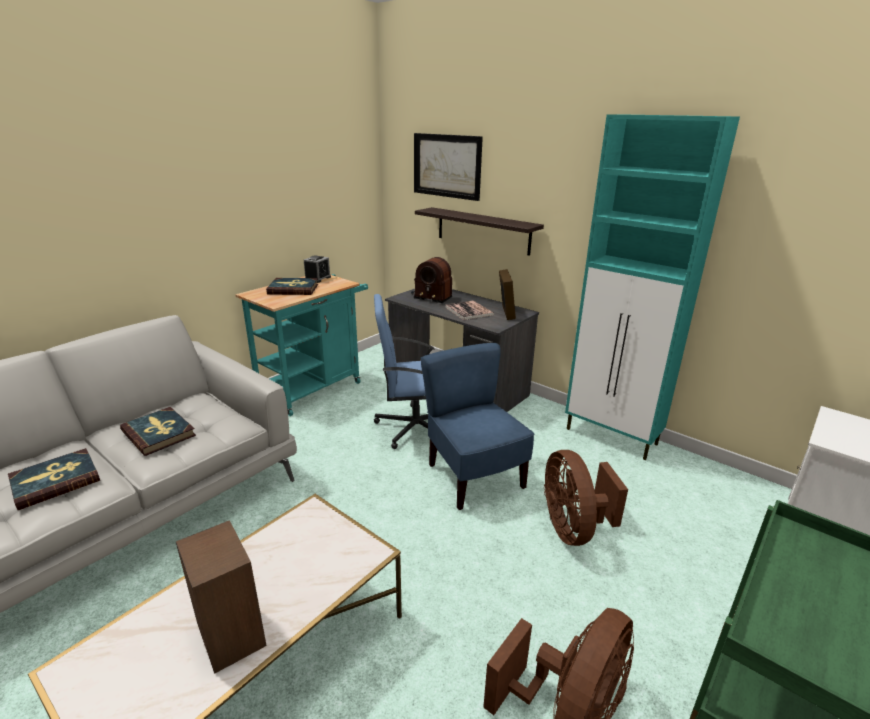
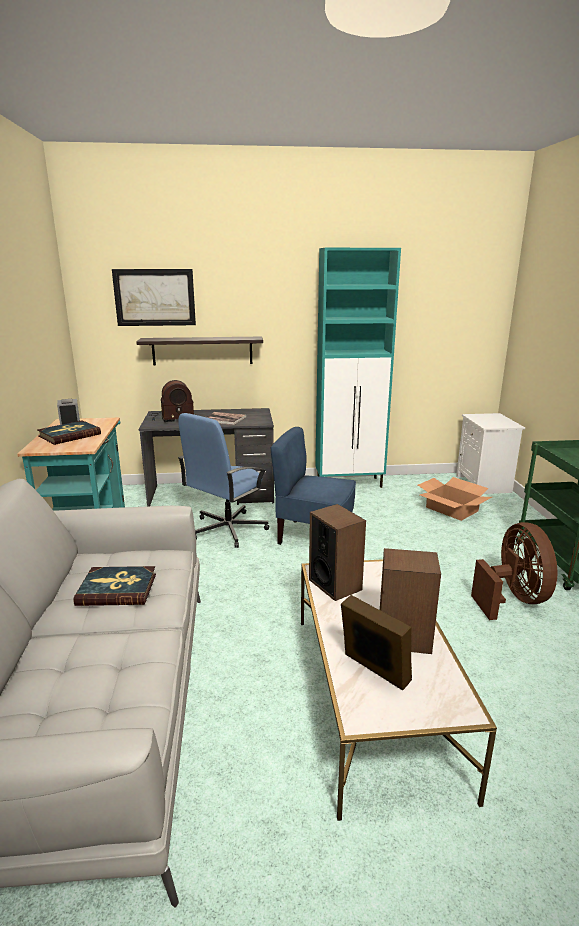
camera: 45 degrees left, 5 degrees down
(55, 481) = (101, 661): book -> none
(295, 533) = (335, 584): none -> speaker
(505, 313) = (251, 414): picture frame -> picture frame (373, 671)
(573, 528) = (402, 533): brown fan -> none
(696, 537) = (451, 509): none -> cardboard box

